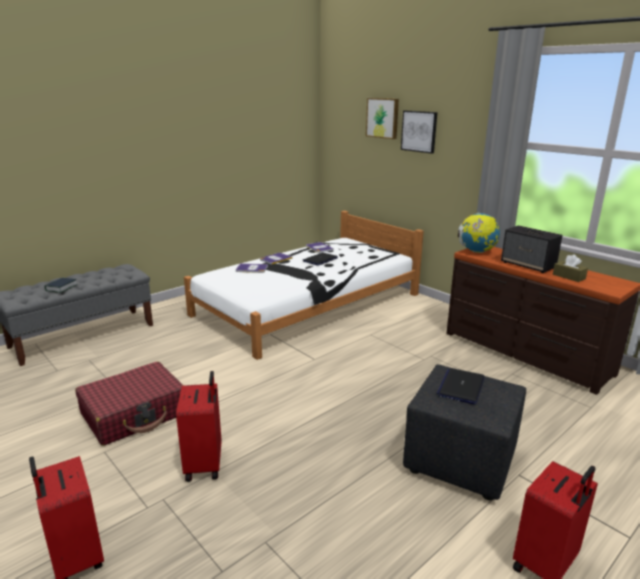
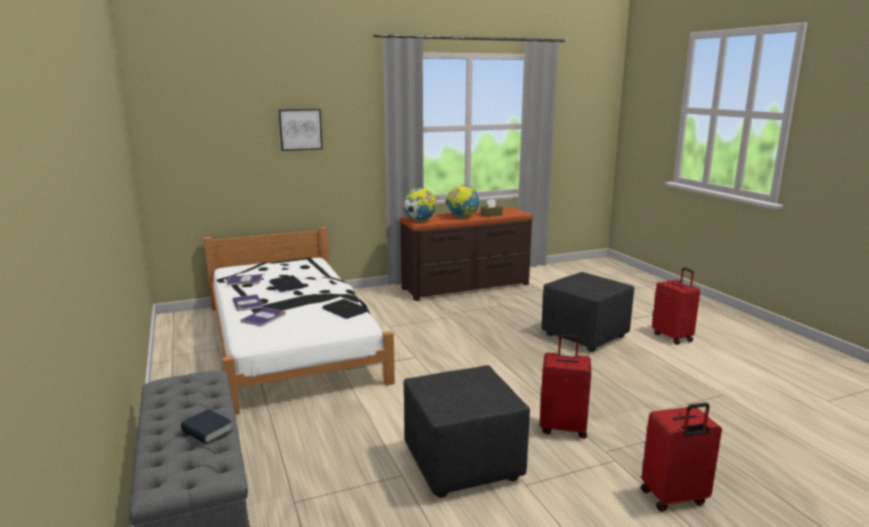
camera: 70 degrees left, 5 degrees down
(135, 414) = (461, 464): red suitcase -> black ottoman
(383, 118) = (247, 120): picture -> none
(461, 387) = (580, 283): laptop -> laptop (344, 310)
(528, 265) = (462, 217): speaker -> globe

